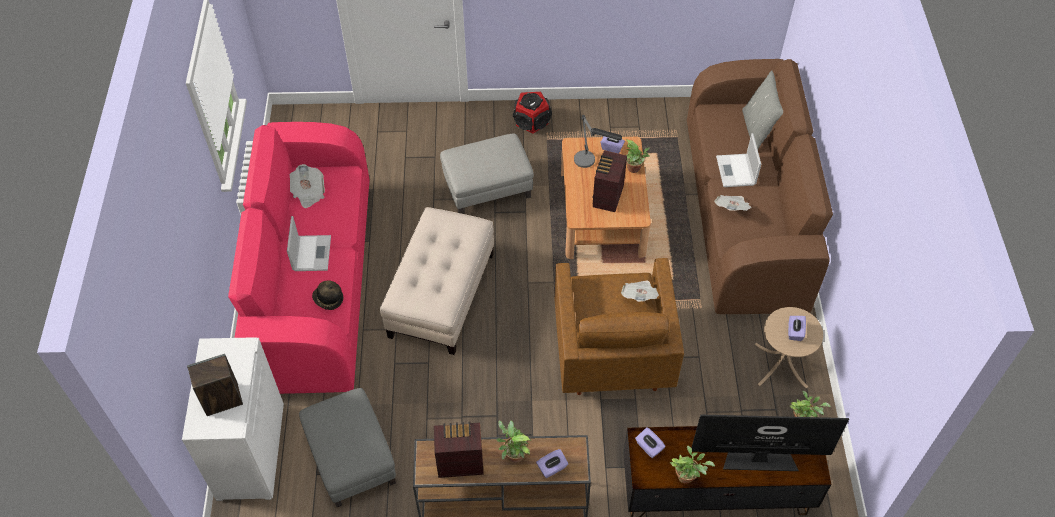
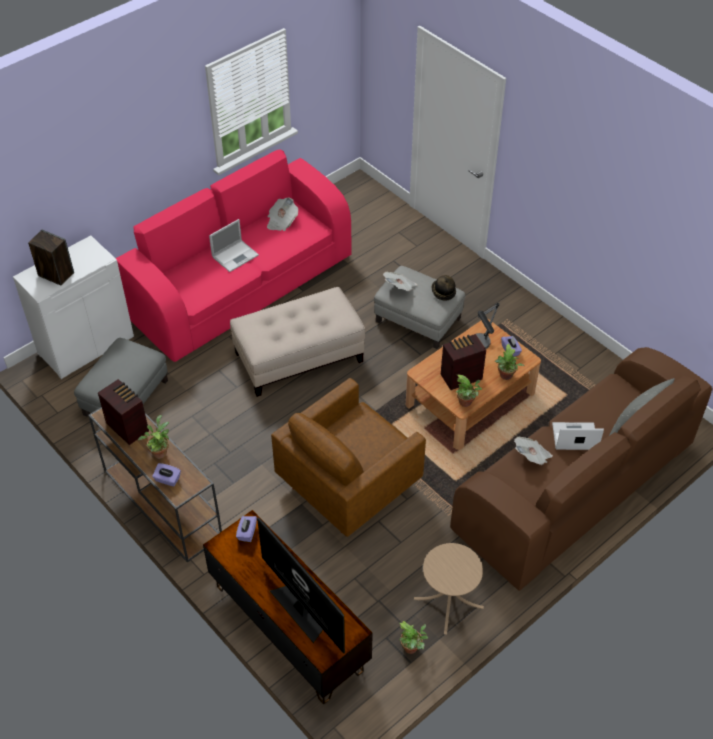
camera: 50 degrees right, 5 degrees down
(328, 299) = (207, 288): hat -> hat (443, 292)
(532, 121) = (508, 304): speaker -> none
(639, 296) = (383, 450): newspaper -> newspaper (400, 287)
(687, 476) = (243, 572): potted plant -> potted plant (467, 403)
(736, 171) = (573, 437): laptop -> laptop turned 45 degrees clockwise
(794, 332) = (452, 569): purple tissue box -> none

